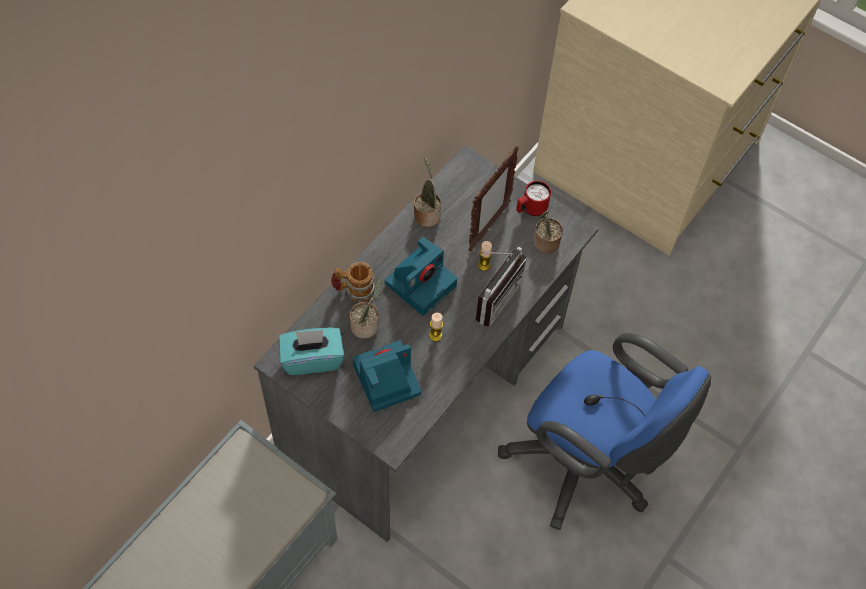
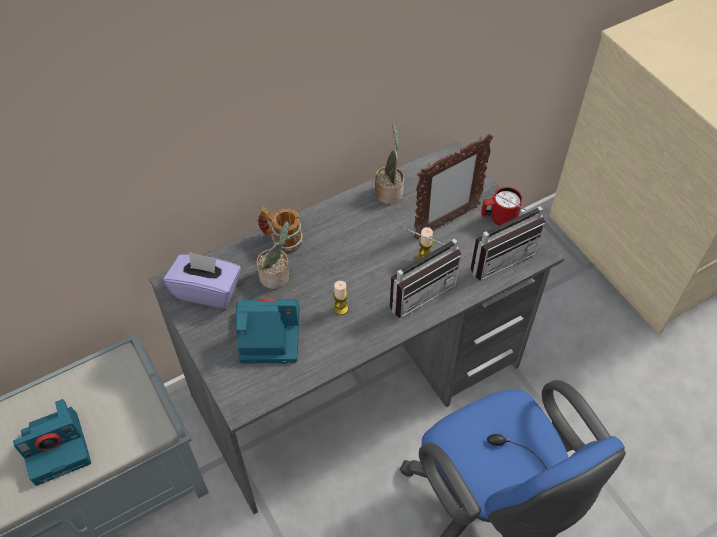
camera: 25 degrees right, 5 degrees down
(312, 359) = (207, 290): turquoise tissue box -> purple tissue box
(421, 283) = (351, 253): camera -> camera (58, 446)
(545, 243) = (499, 255): potted plant -> radio

